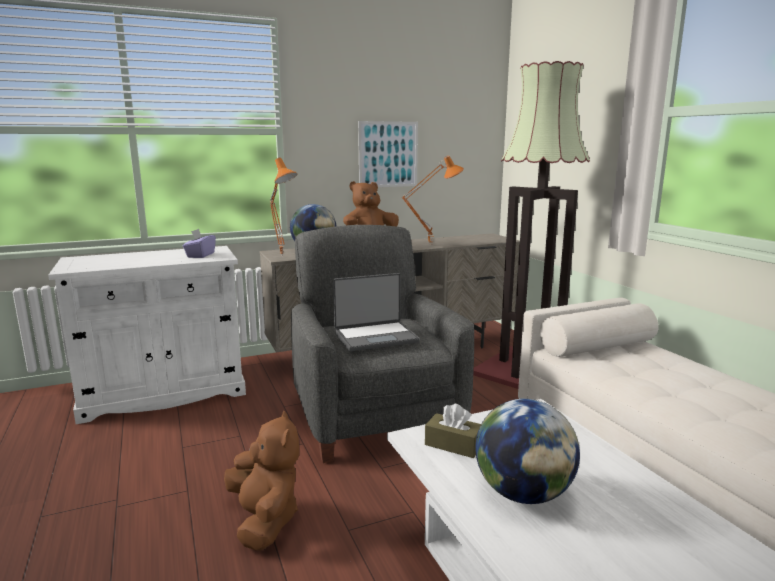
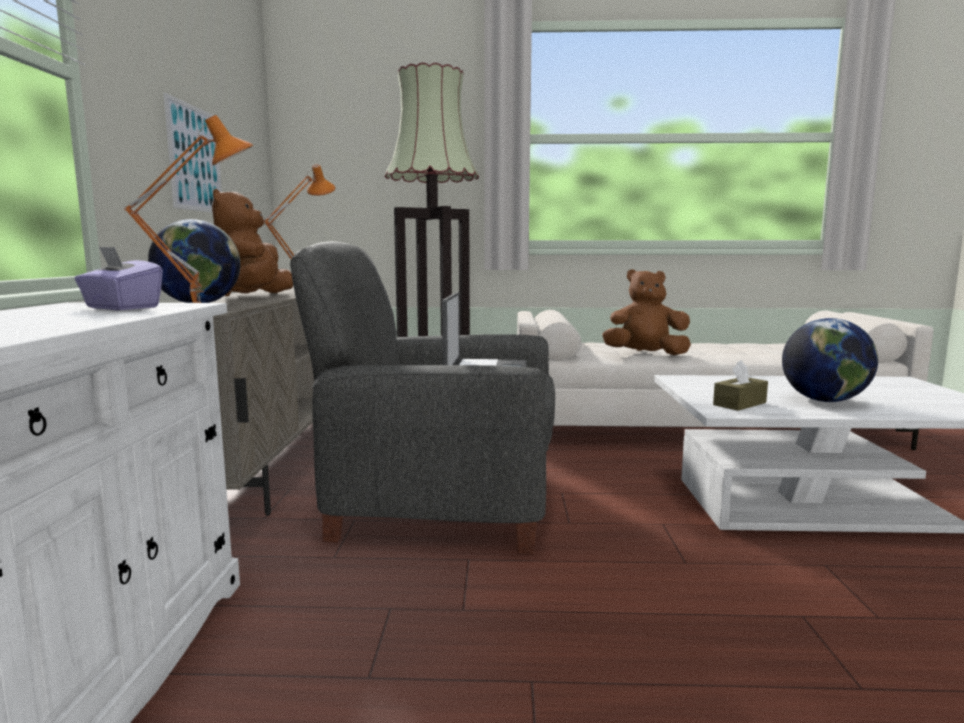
camera: 65 degrees left, 5 degrees down
(264, 520) = (647, 614): brown plush toy -> brown plush toy (645, 354)

